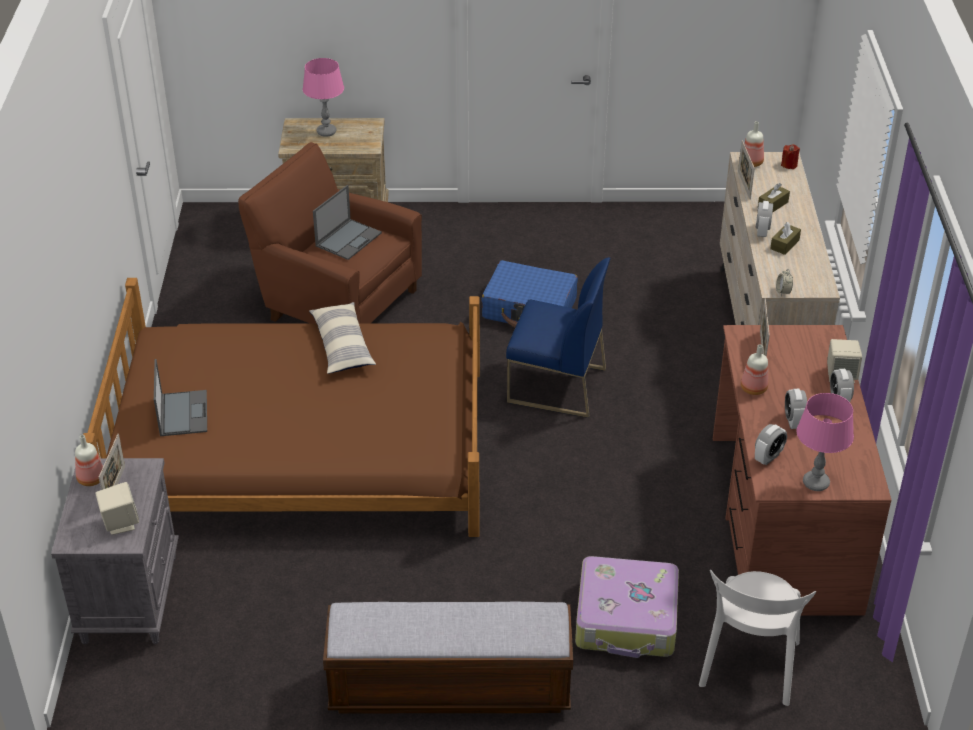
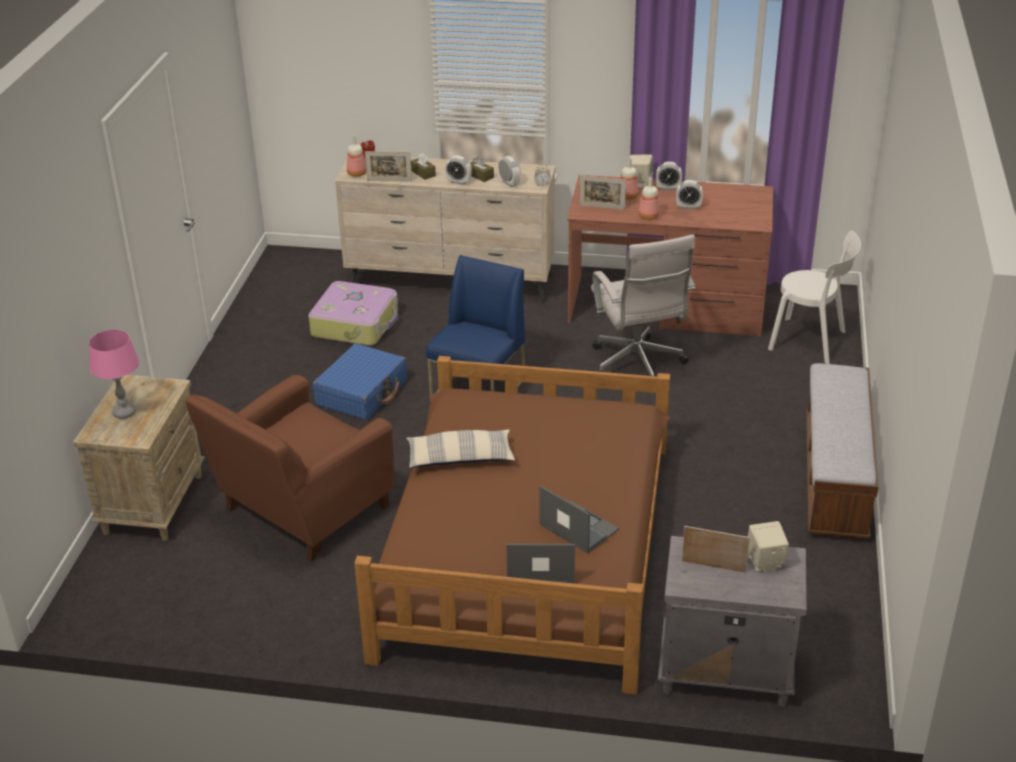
camera: 80 degrees left, 5 degrees down
(91, 479) = (700, 583): bottle -> bottle (628, 196)
(349, 239) = (300, 432): laptop -> laptop (578, 527)
(627, 619) = (763, 386): suitcase -> suitcase (356, 324)
(637, 504) = (638, 366): none -> white office chair
(768, 457) = (727, 221): alarm clock -> alarm clock (509, 183)
(815, 483) = (755, 208): pink table lamp -> none

